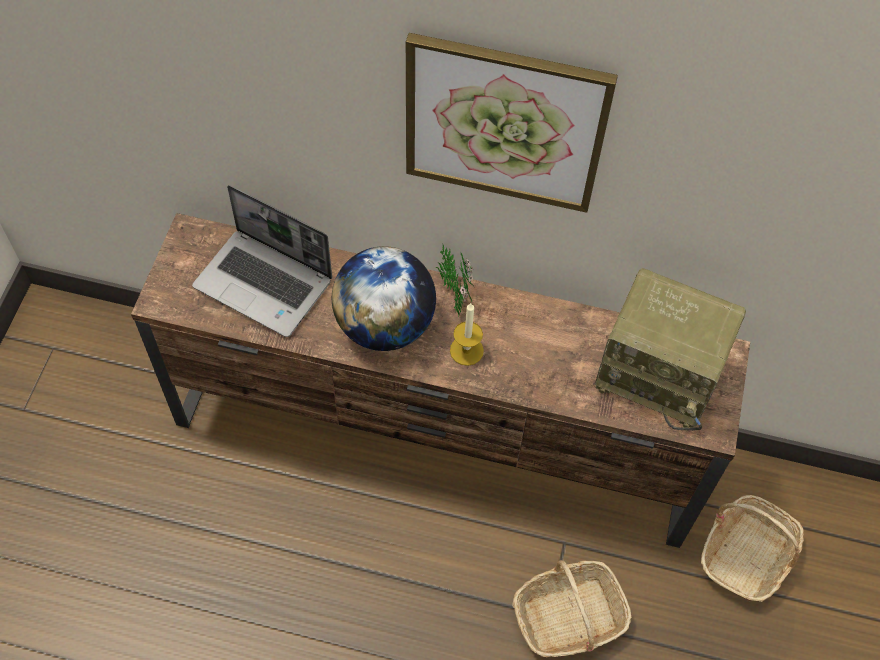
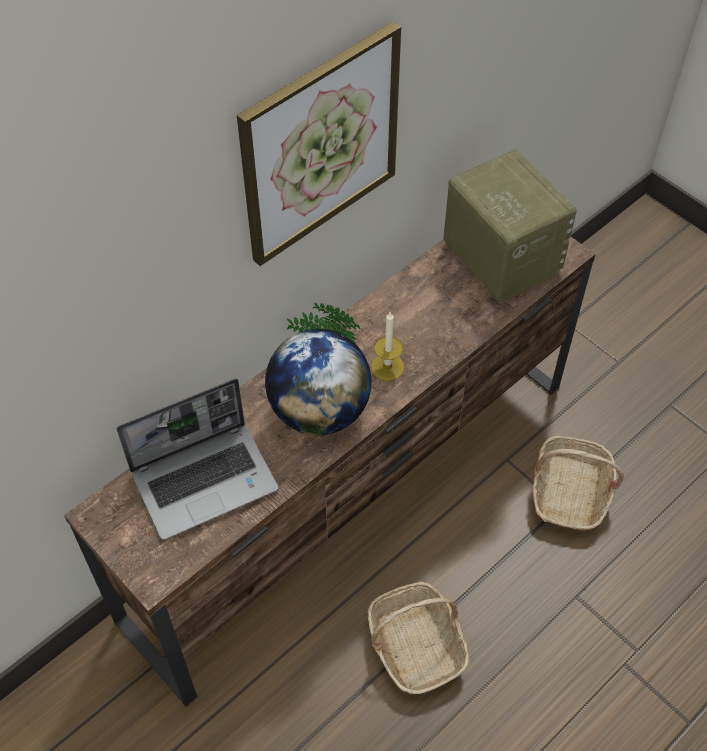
camera: 55 degrees left, 5 degrees down
(660, 374) = (499, 257): radio -> radio turned 90 degrees counterclockwise
(746, 554) = (590, 350): basket -> basket (415, 645)

